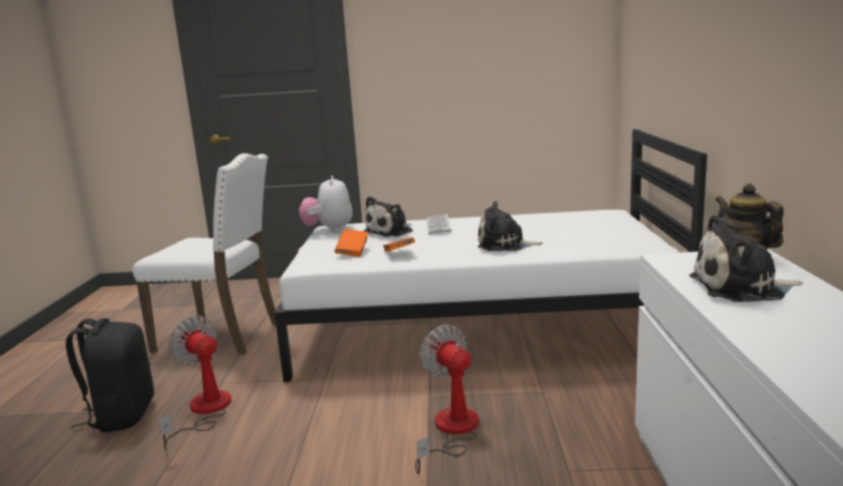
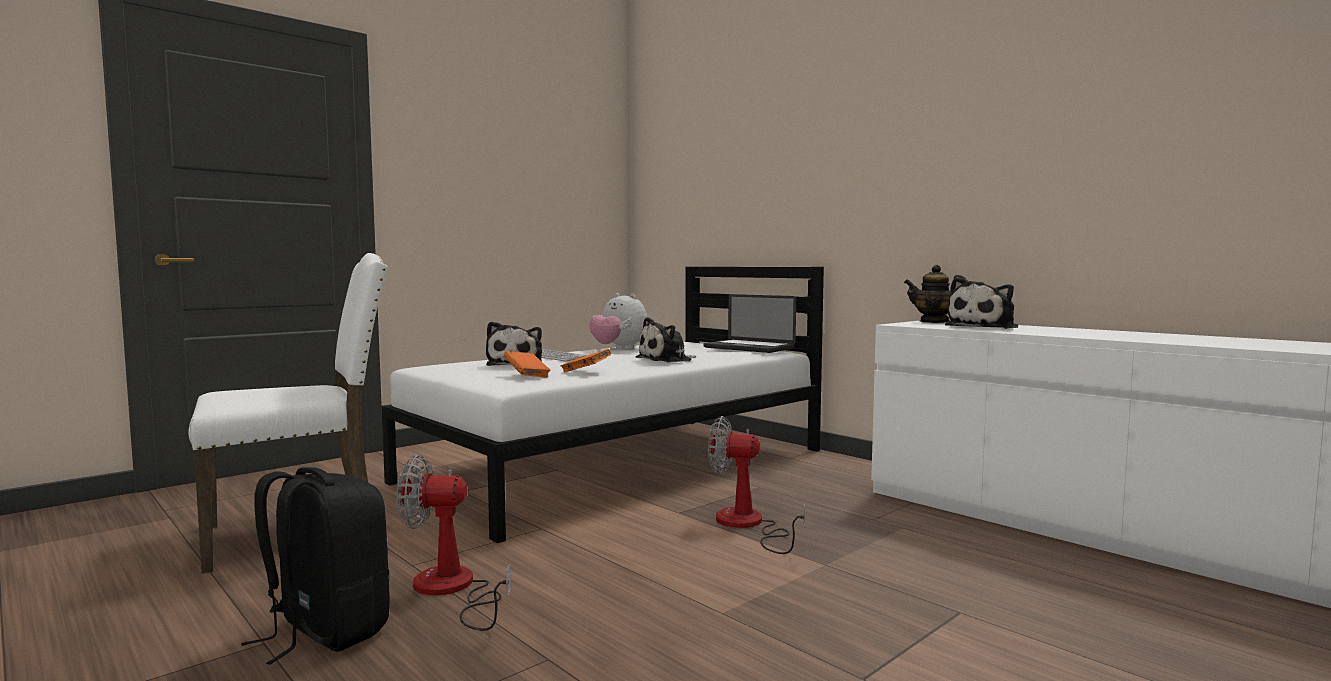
camera: 45 degrees left, 10 degrees down
(329, 230) = (430, 369): plush toy -> plush toy (619, 349)
(627, 236) = (748, 348): none -> laptop

